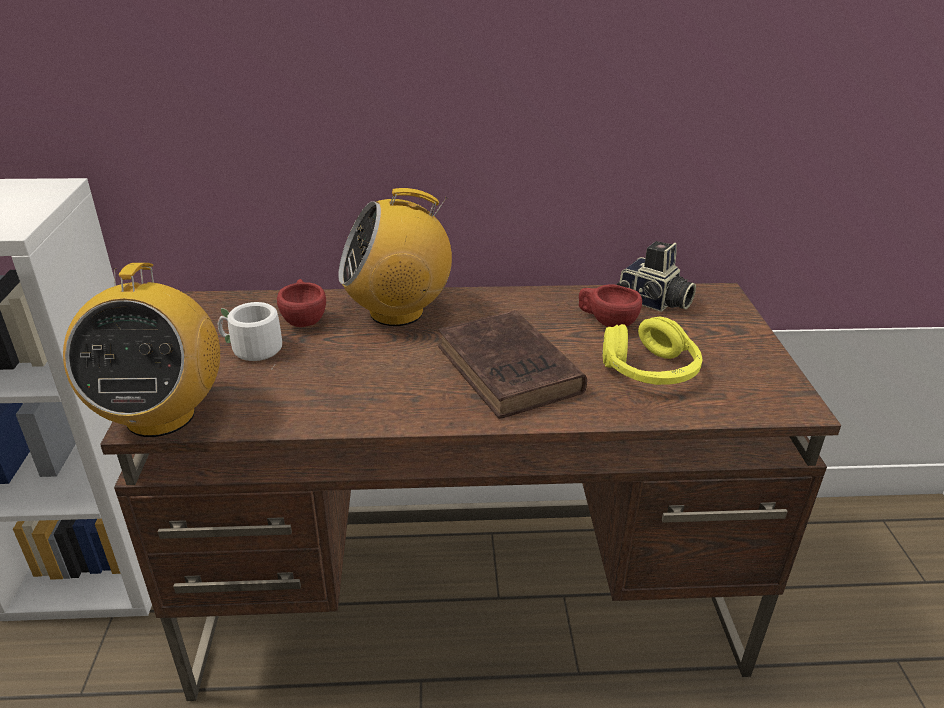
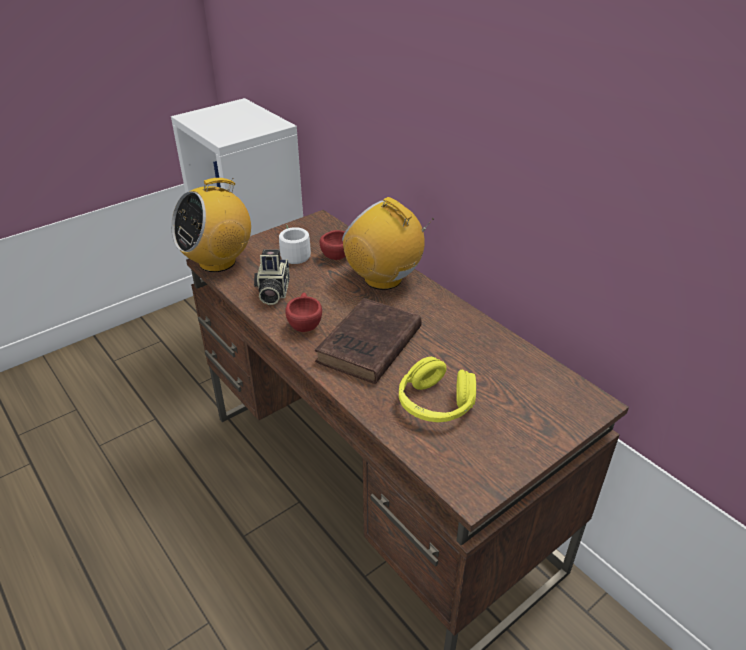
camera: 55 degrees right, 5 degrees up
(606, 322) = (475, 362): red cup -> red cup (305, 323)
(654, 302) = (533, 373): camera -> camera (272, 292)

